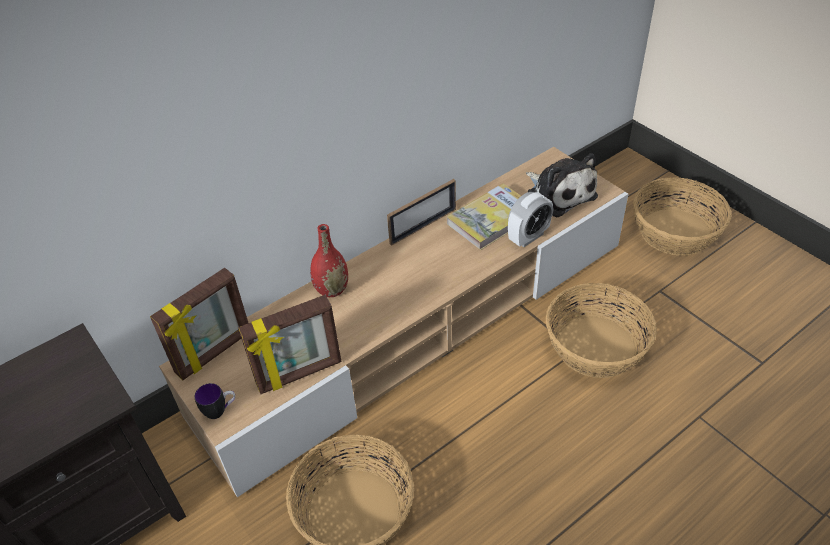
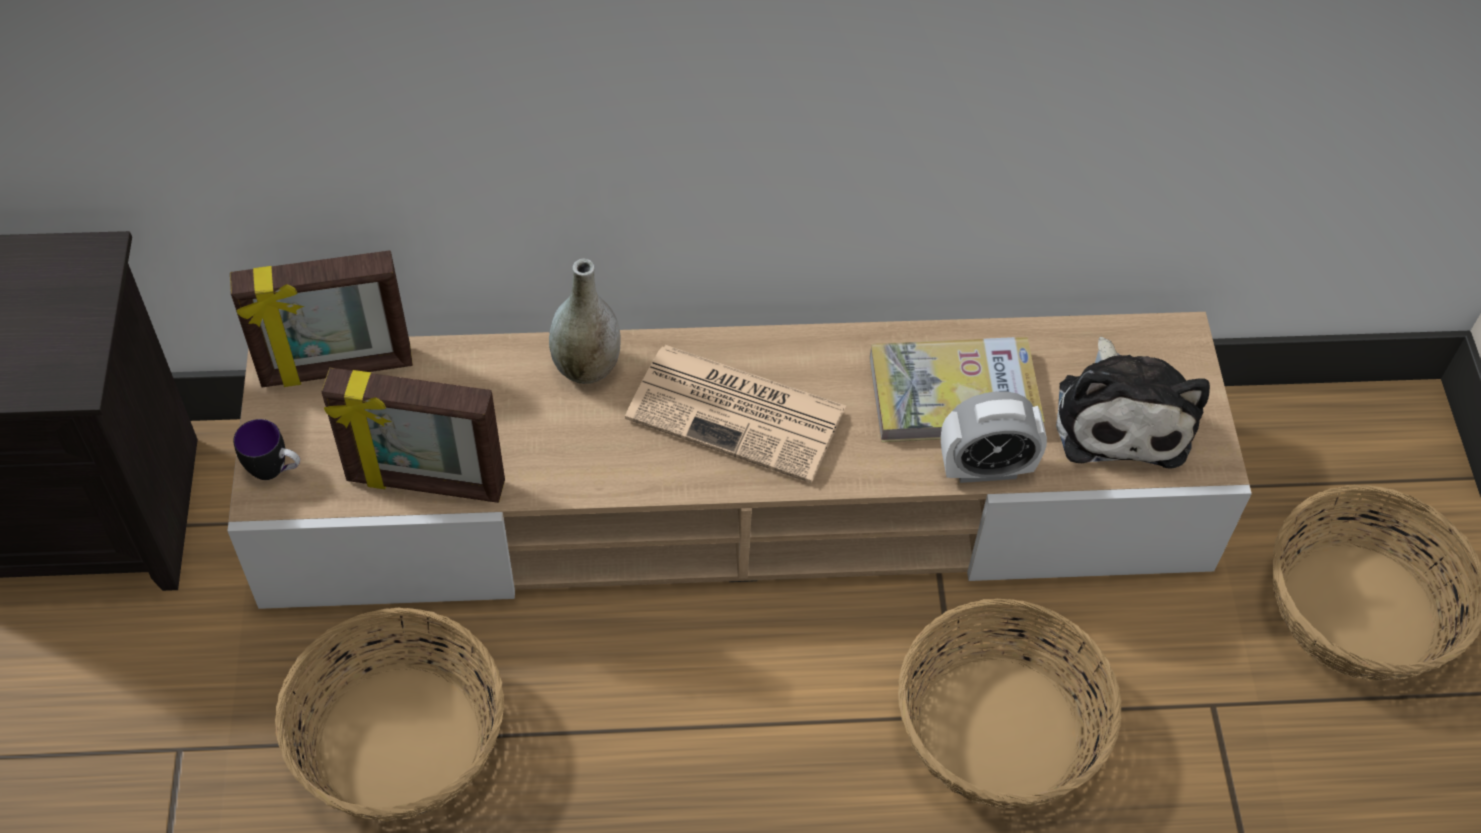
camera: 30 degrees right, 10 degrees up
(332, 289) = (586, 367): red vase -> grey vase
(414, 271) = (740, 413): none -> newspaper
(423, 226) = (827, 338): picture frame -> none

